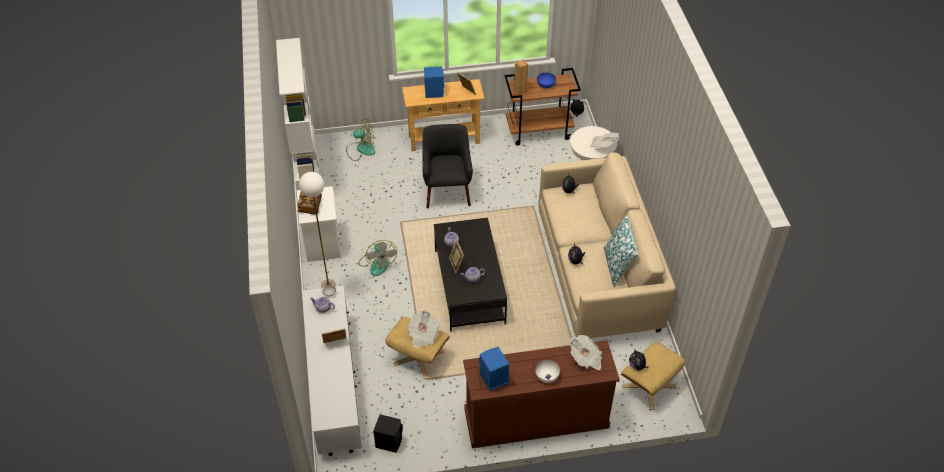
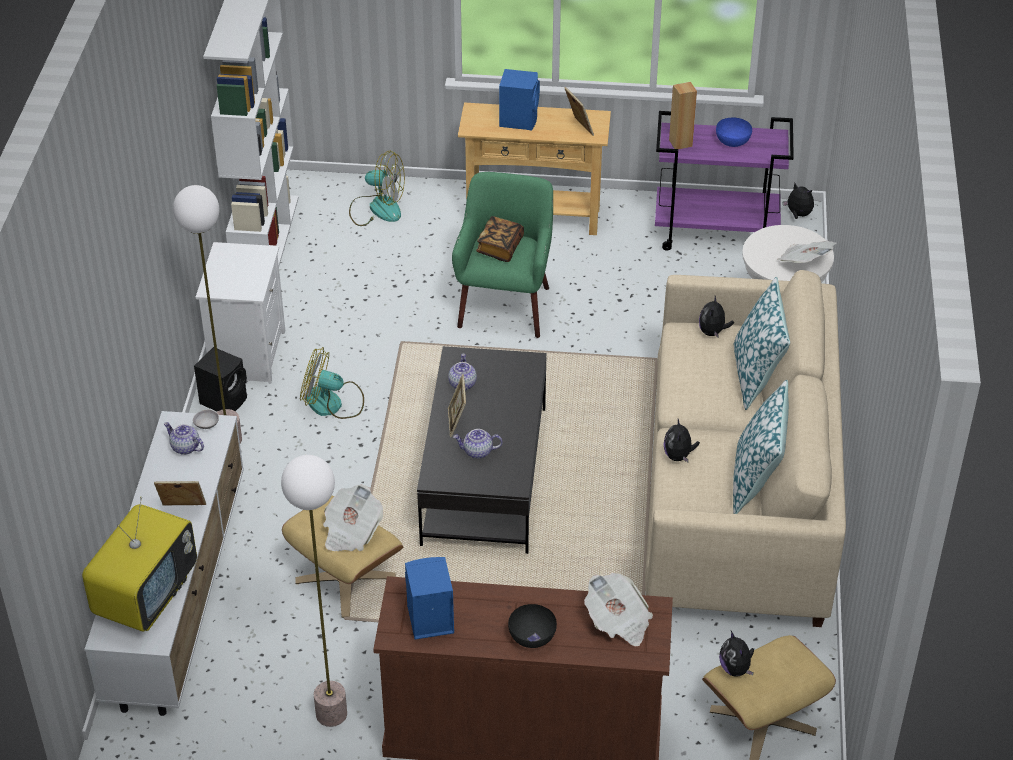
camera: 15 degrees right, 5 degrees down
(310, 206) = (226, 272): book -> book (500, 248)
(334, 395) = (146, 596): none -> television
(377, 263) = (333, 403): fan -> fan turned 105 degrees clockwise
(389, 441) = (238, 710): black speaker -> black speaker (225, 400)
(437, 432) = (331, 714): none -> floor lamp
(447, 191) = (505, 306): black armchair -> green armchair
(539, 131) = (717, 232): brown cart -> purple cart
(547, 375) = (532, 636): white bowl -> black bowl
(599, 210) = (756, 376): none -> pillow

